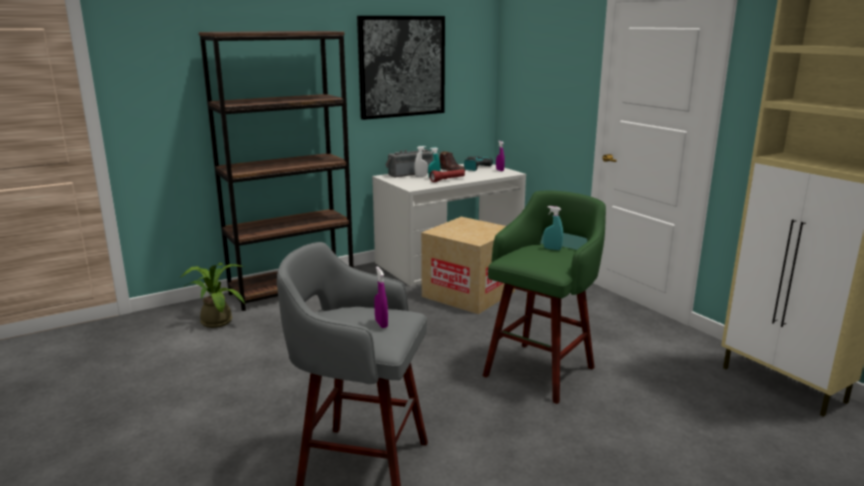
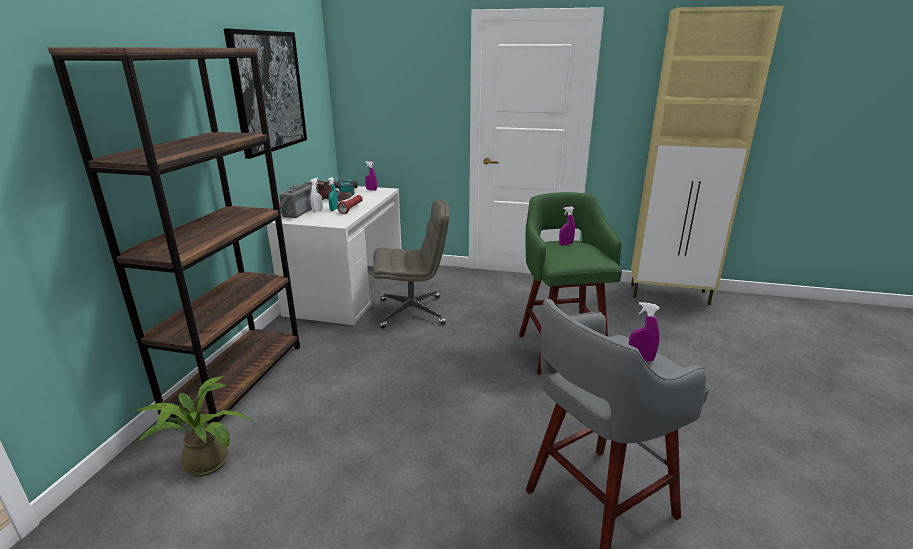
camera: 45 degrees left, 5 degrees up
(468, 294) = (413, 312): cardboard box -> grey office chair
(552, 249) = (565, 244): turquoise spray bottle -> purple spray bottle

